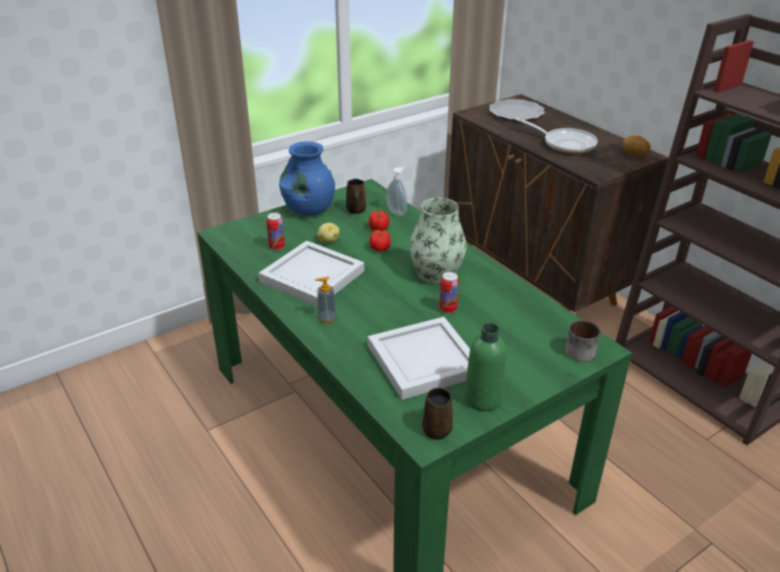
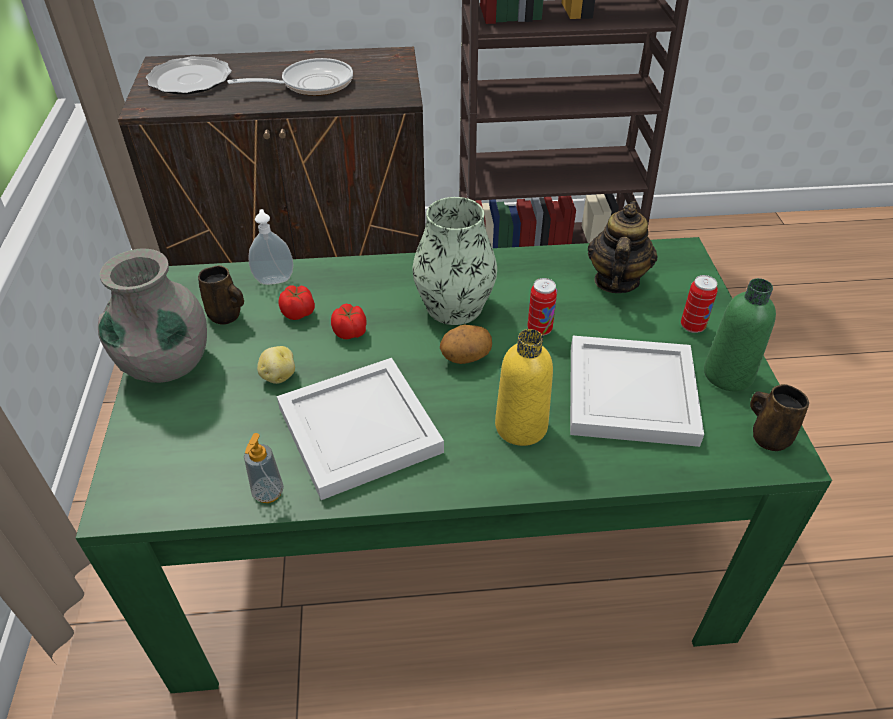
camera: 60 degrees left, 10 degrees up
(277, 247) = (239, 442): can -> can (692, 326)
(309, 209) = (167, 363): blue vase -> grey vase
(326, 319) = (480, 454): soap dispenser -> soap dispenser (268, 492)
(359, 326) = (521, 426): none -> yellow bottle
(531, 326) = (615, 281): none -> teapot
(582, 350) = (678, 265): mug -> none
(634, 155) = (386, 60): potato -> potato (465, 357)

